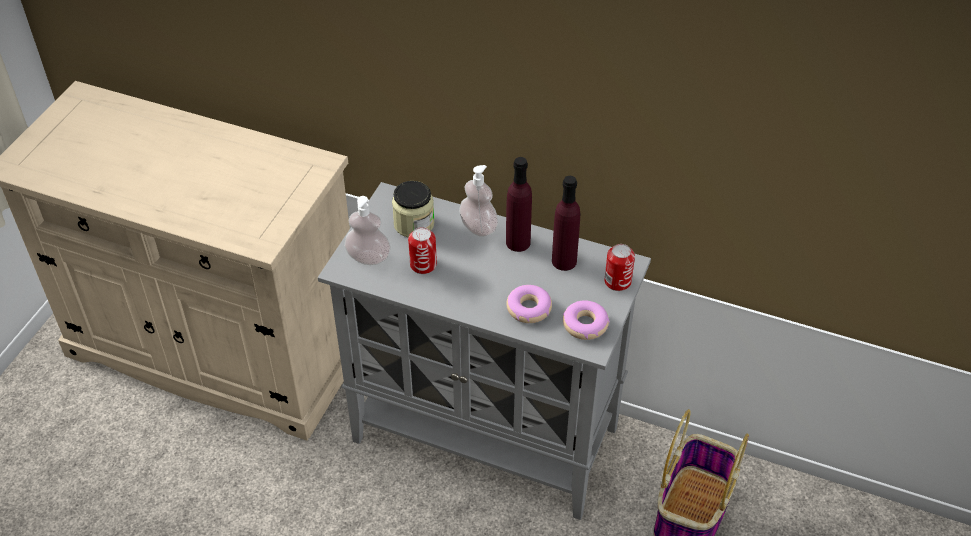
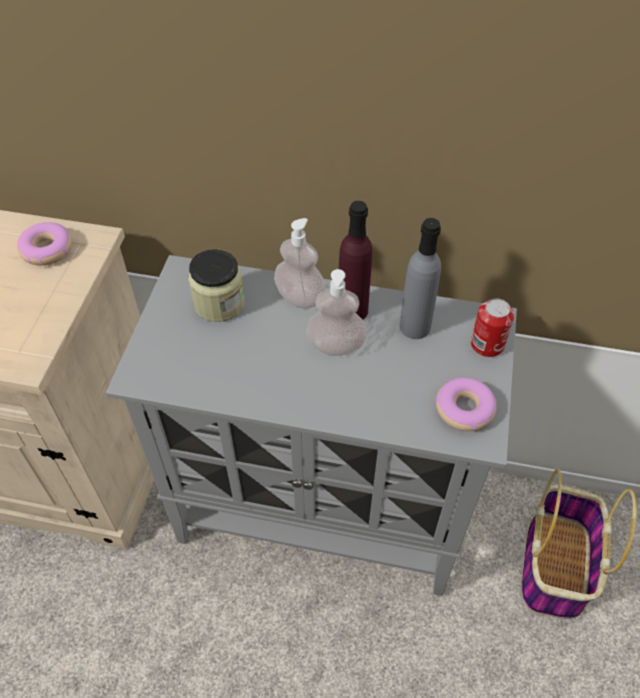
camera: 10 degrees left, 5 degrees up
(368, 257) = (169, 356): soap dispenser -> soap dispenser (336, 345)
(423, 265) = (241, 356): can -> none
(528, 309) = (388, 397): donut -> donut (47, 250)
(564, 261) = (415, 326): purple bottle -> grey bottle

